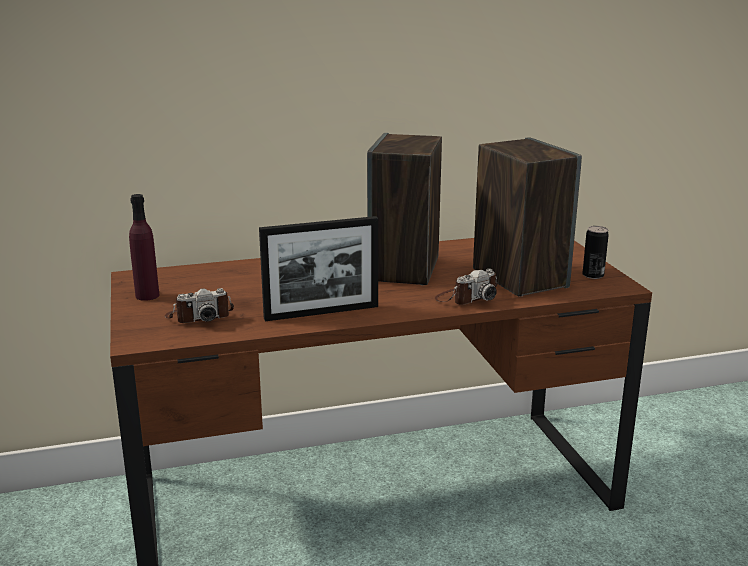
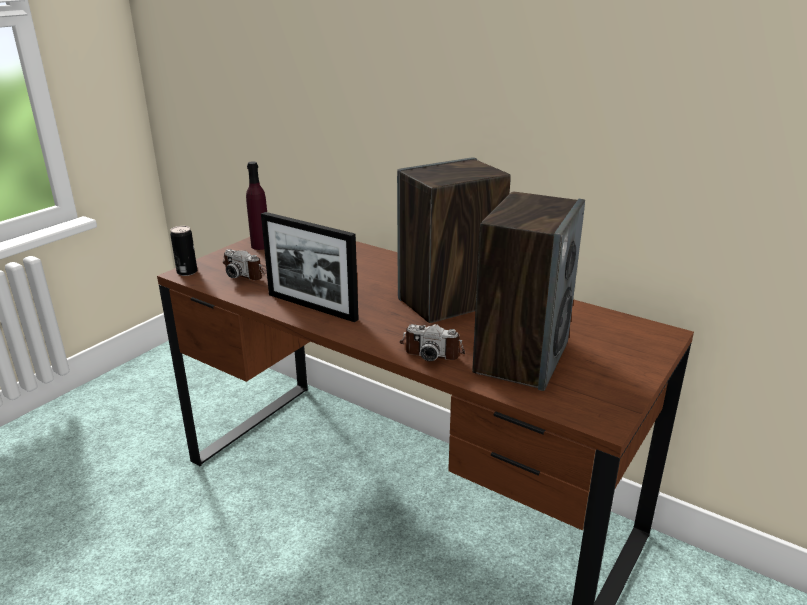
camera: 50 degrees right, 5 degrees up
(593, 275) = (602, 393): can -> can (187, 272)

